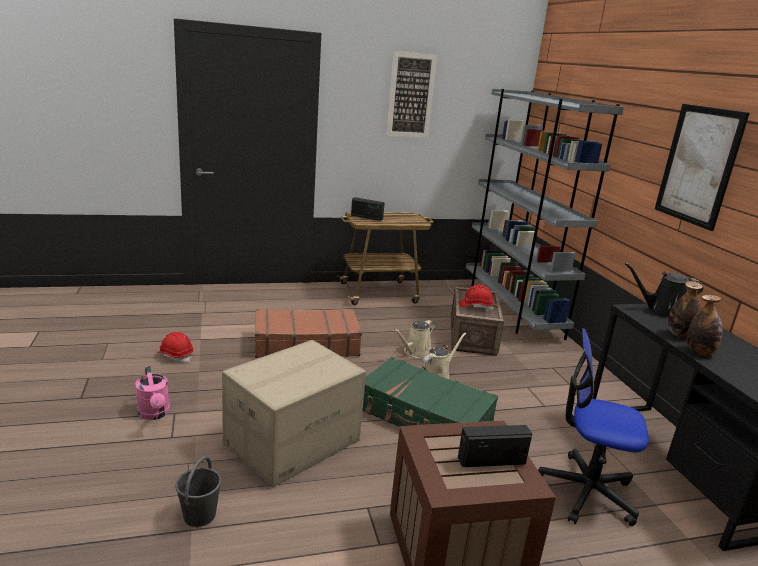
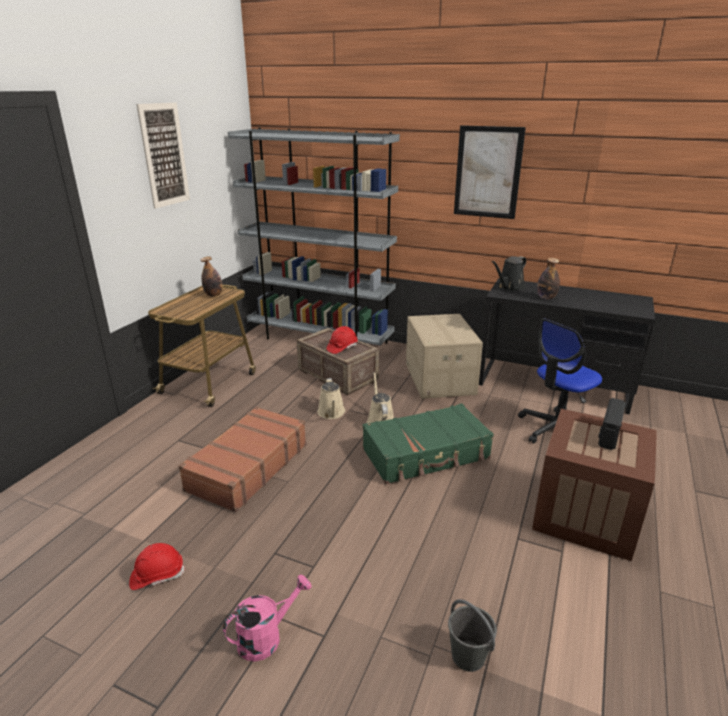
camera: 50 degrees left, 5 degrees up
(155, 414) = (266, 637): pink watering can -> pink watering can turned 45 degrees counterclockwise
(292, 441) = (401, 545): cardboard box -> cardboard box (438, 379)
(366, 217) = (180, 308): radio -> none
(699, 352) = (572, 303): bottle -> bottle (214, 295)

